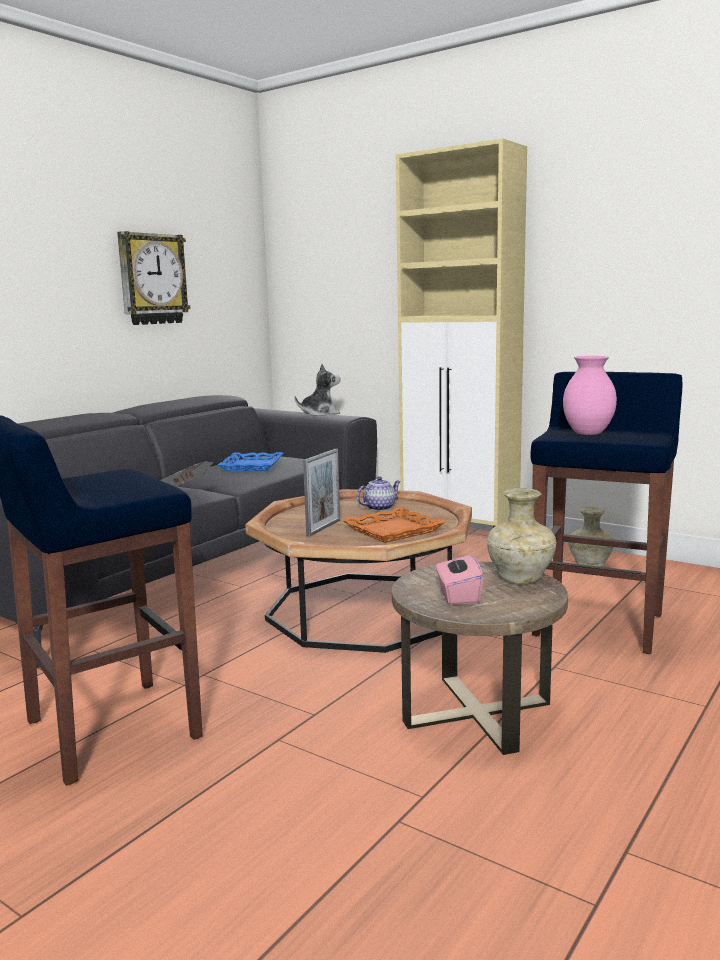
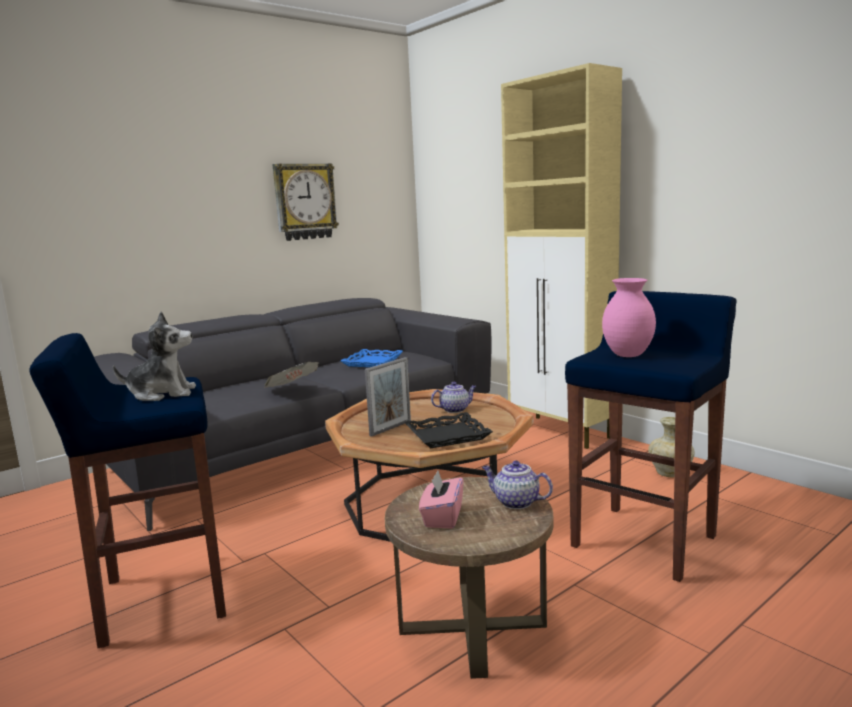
camera: 15 degrees right, 0 degrees up
(320, 414) = (443, 316): plush toy -> plush toy (162, 394)
(393, 530) = (447, 435): orange tray -> black tray
(519, 578) = (515, 502): beige vase -> teapot

